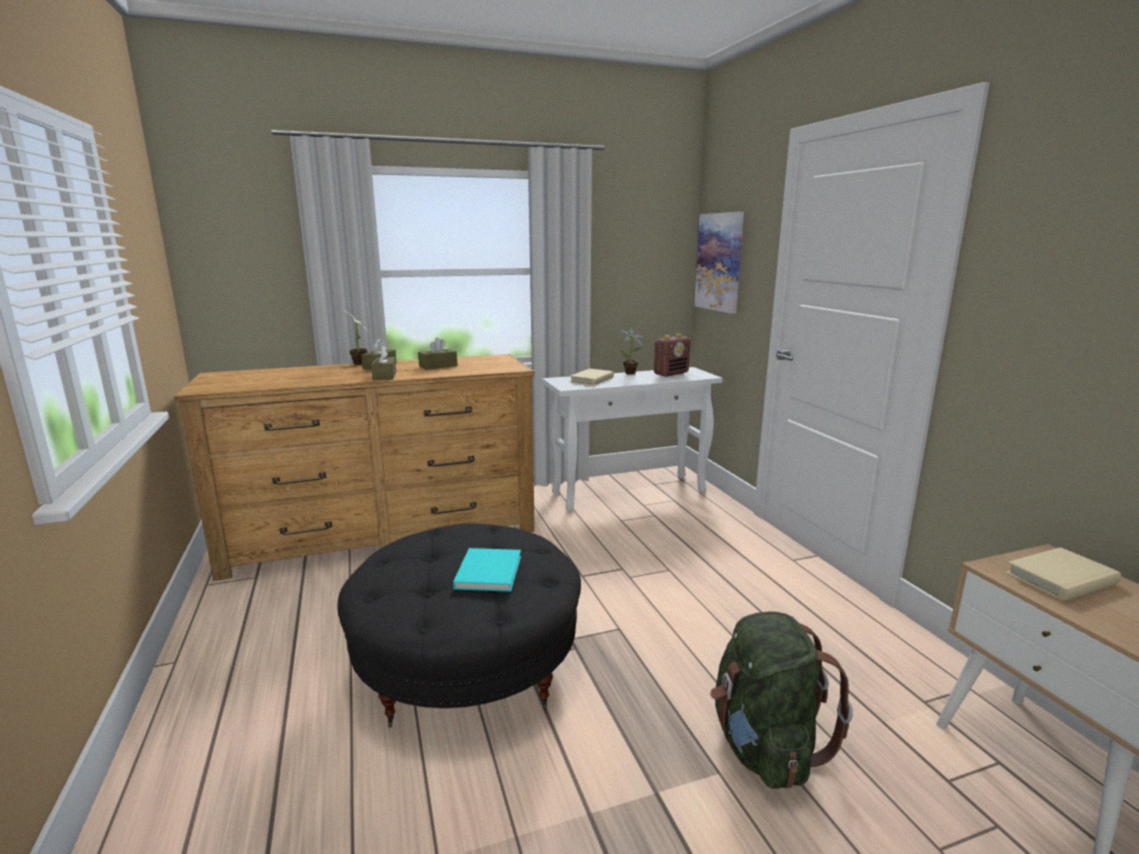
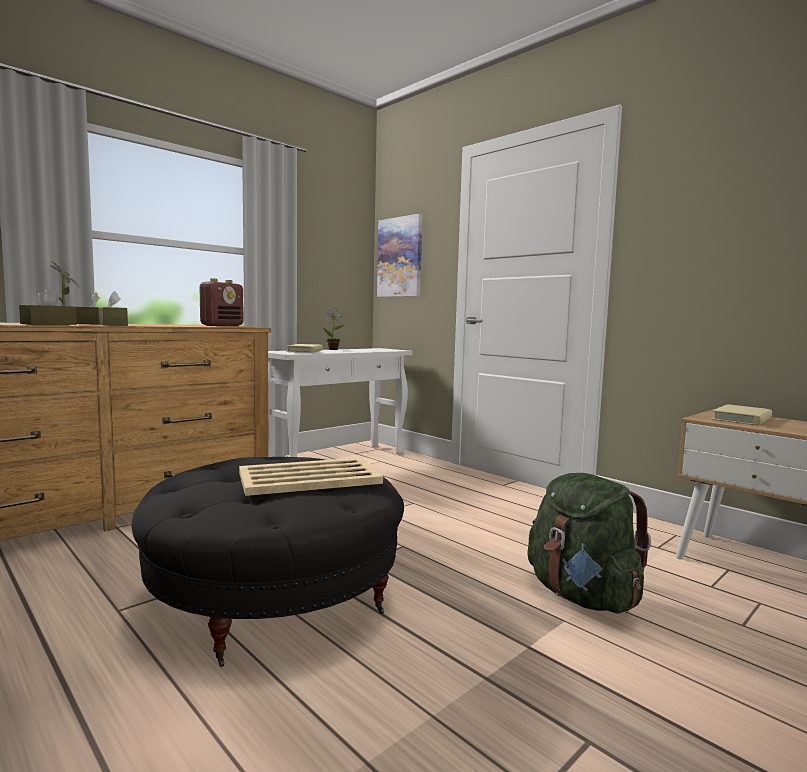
camera: 25 degrees left, 10 degrees down
(438, 366) = (164, 325): brown tissue box -> brown tissue box (49, 324)
(489, 571) = (308, 478): turquoise book -> beige tray
(671, 373) = (368, 349): radio -> radio (222, 325)

